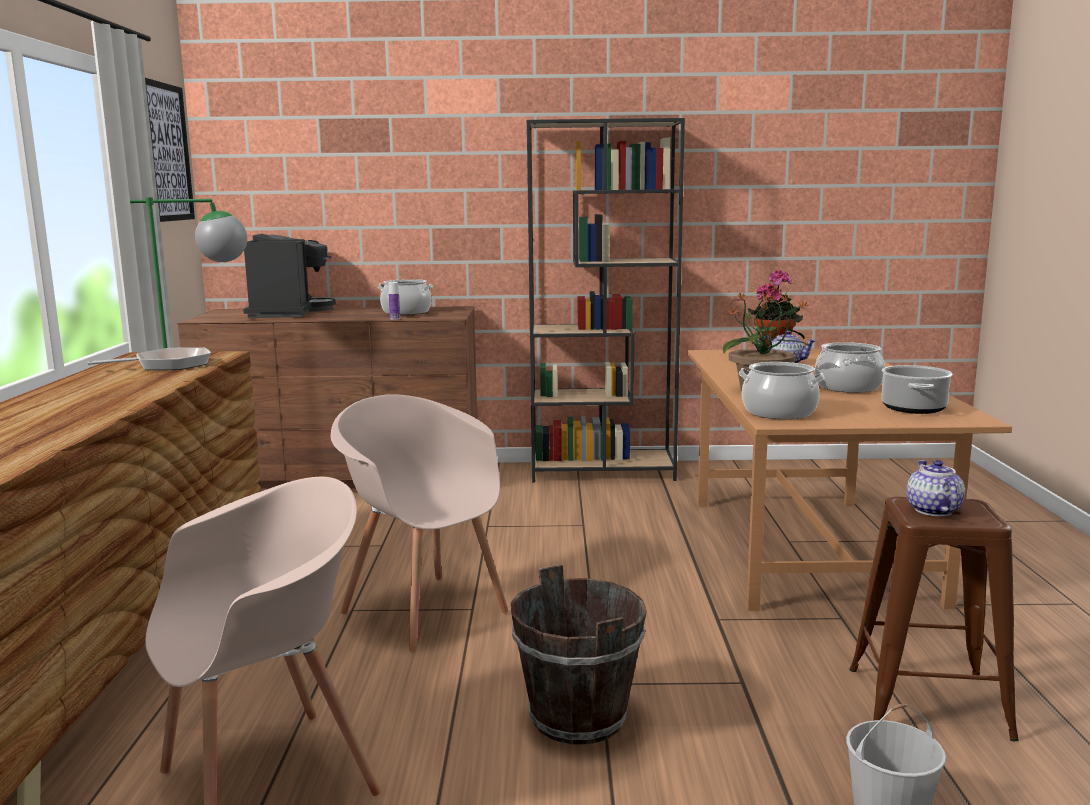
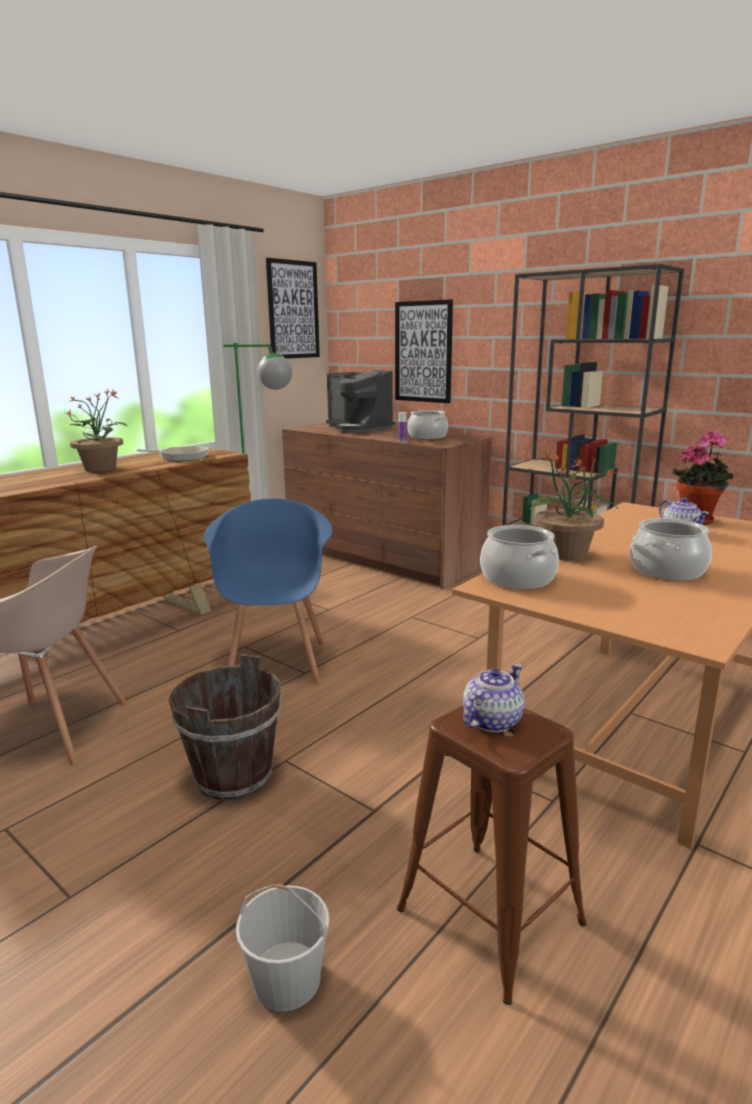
camera: 40 degrees right, 5 degrees up
(95, 392) = (101, 468): none -> potted plant
(288, 312) = (359, 429): coffee machine -> coffee machine turned 105 degrees clockwise
(366, 209) = (423, 352): none -> picture
(424, 612) = (276, 663): beige chair -> blue chair
(914, 408) = (666, 610): cooking pot -> none

